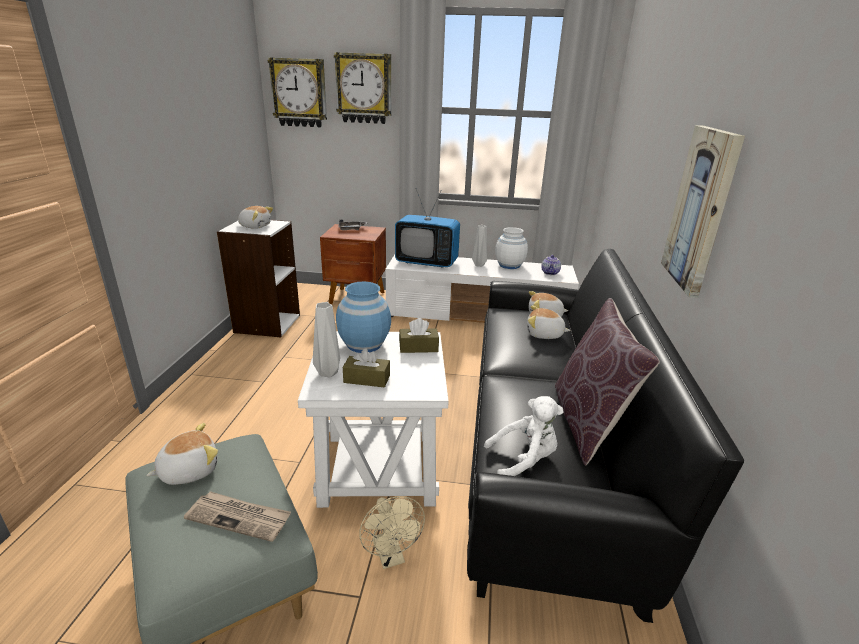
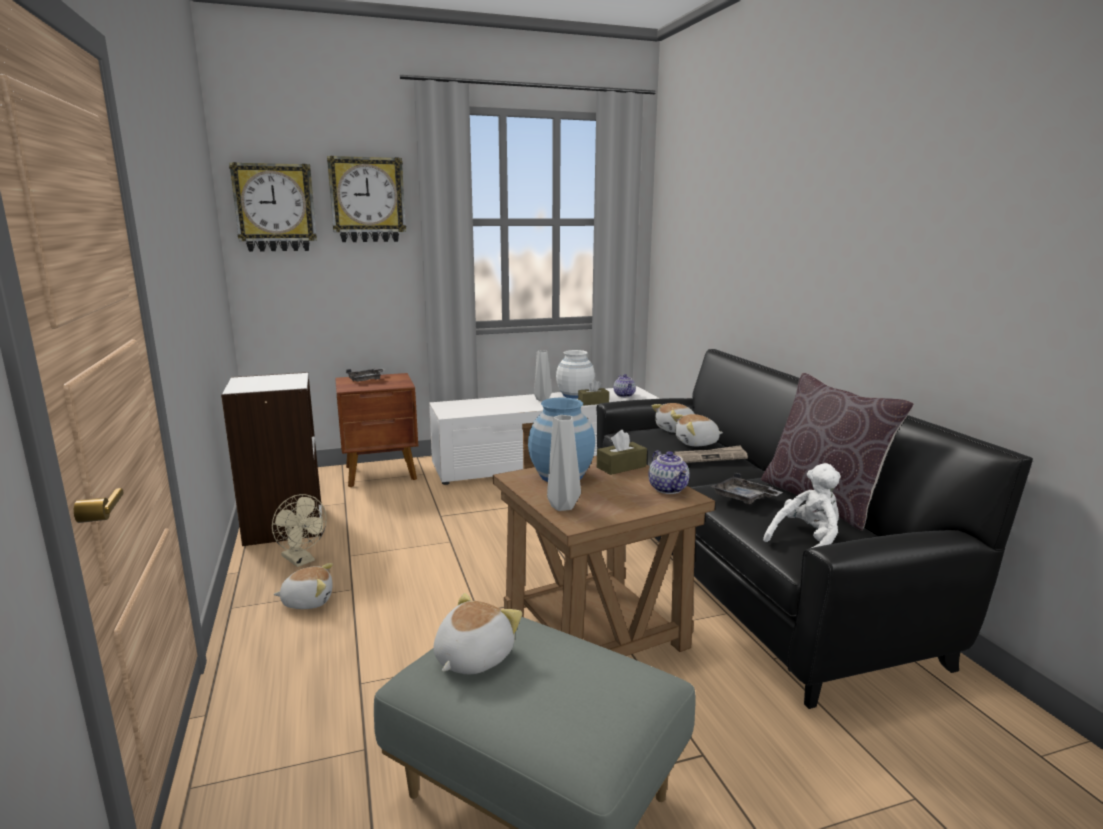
camera: 25 degrees left, 10 degrees down
(239, 517) = (596, 677): newspaper -> newspaper (710, 457)
(255, 226) = (268, 382): plush toy -> plush toy (308, 601)
(367, 379) = (611, 502): brown tissue box -> brown tissue box (593, 402)
(380, 467) = (595, 632): white side table -> brown side table
(391, 556) = (695, 707): beige fan -> beige fan (301, 560)
(426, 262) = (480, 406): television -> none
(426, 379) = (669, 489): none -> teapot
(516, 400) = (743, 498): none -> grey tray
(701, 209) = (863, 276): picture -> none

